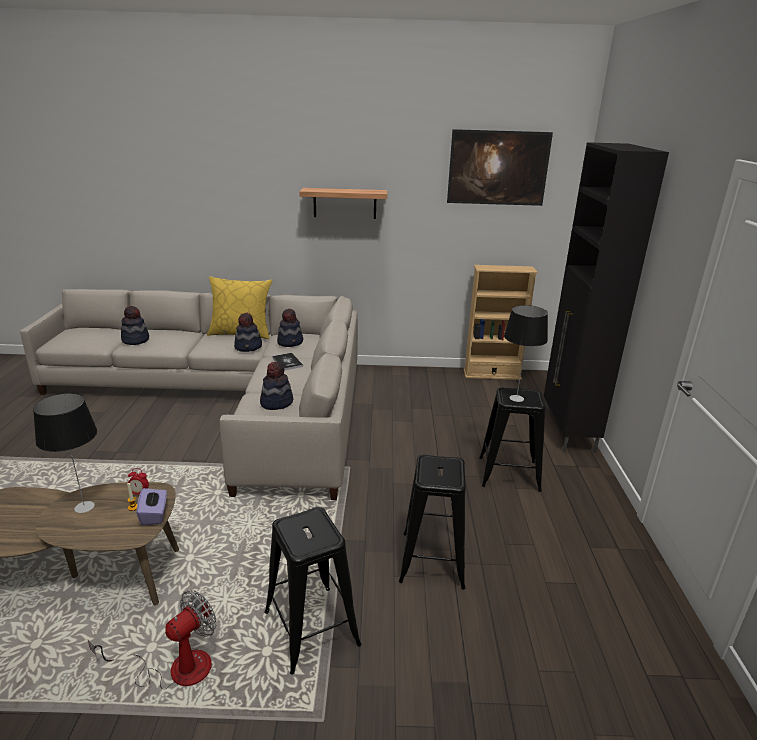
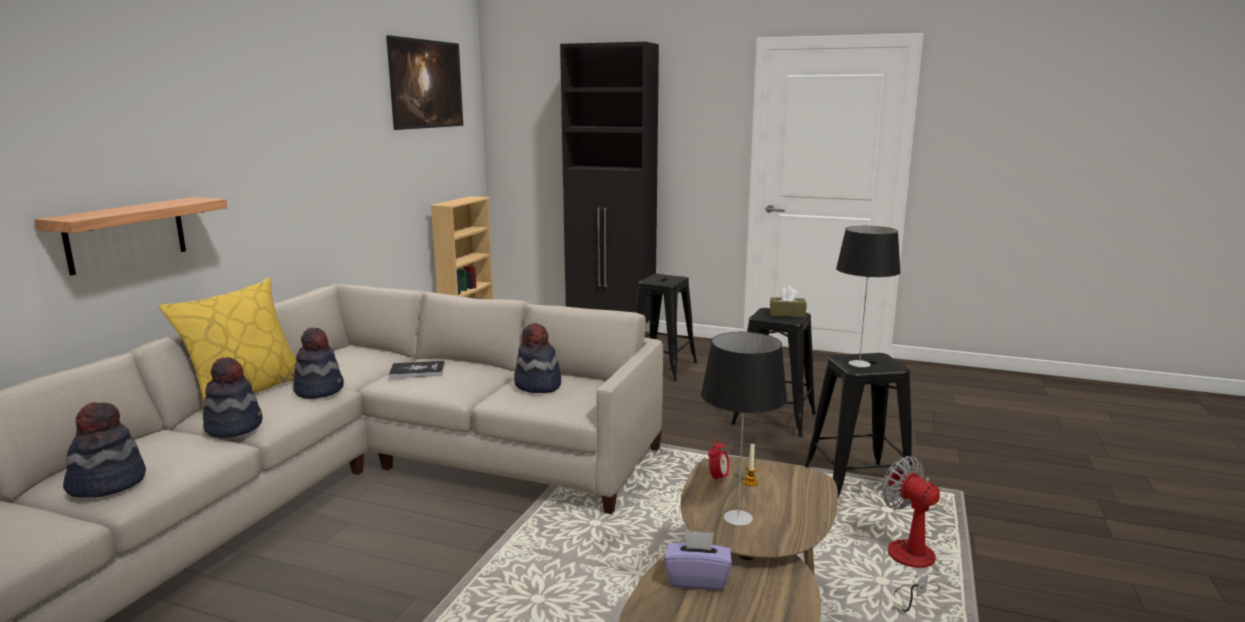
camera: 70 degrees left, 10 degrees down
(154, 515) = (771, 469): purple tissue box -> purple tissue box (697, 579)
(290, 342) = (346, 364): hat -> hat (234, 427)
(344, 203) = (295, 142): shelf -> shelf (126, 234)
(446, 474) = (787, 314): none -> brown tissue box
(517, 398) = (665, 280): table lamp -> table lamp (859, 363)

